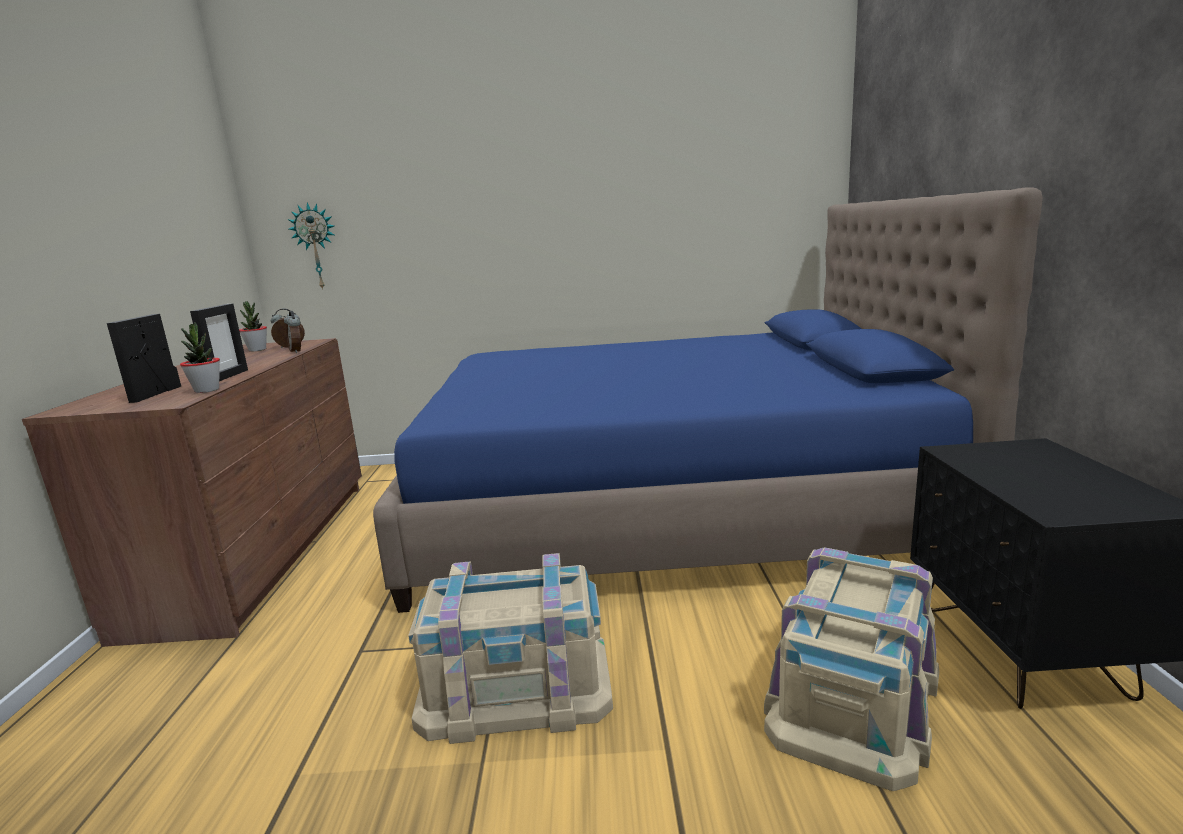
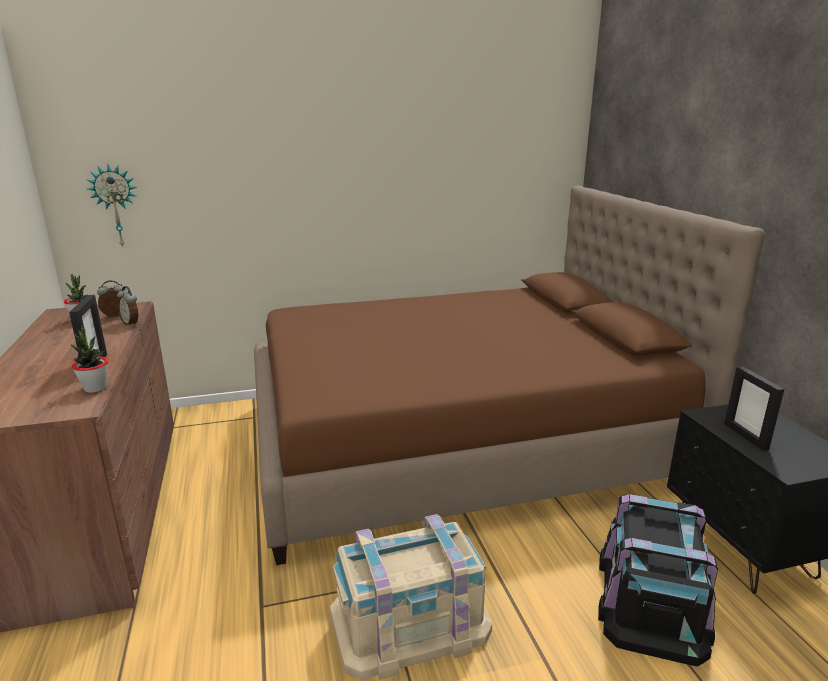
camera: 15 degrees left, 5 degrees up
(156, 394) = (43, 394): picture frame -> picture frame (746, 436)
(668, 506) = (460, 440): blue bed -> brown bed
(854, 698) = (652, 599): beige storage box -> black storage box

